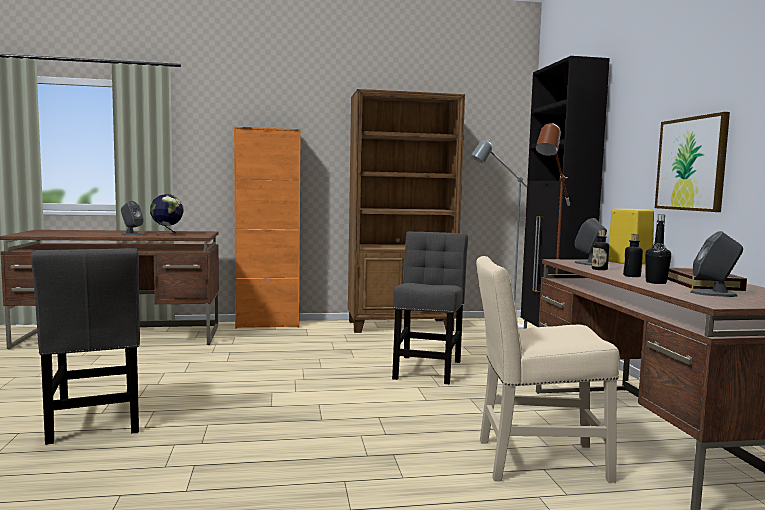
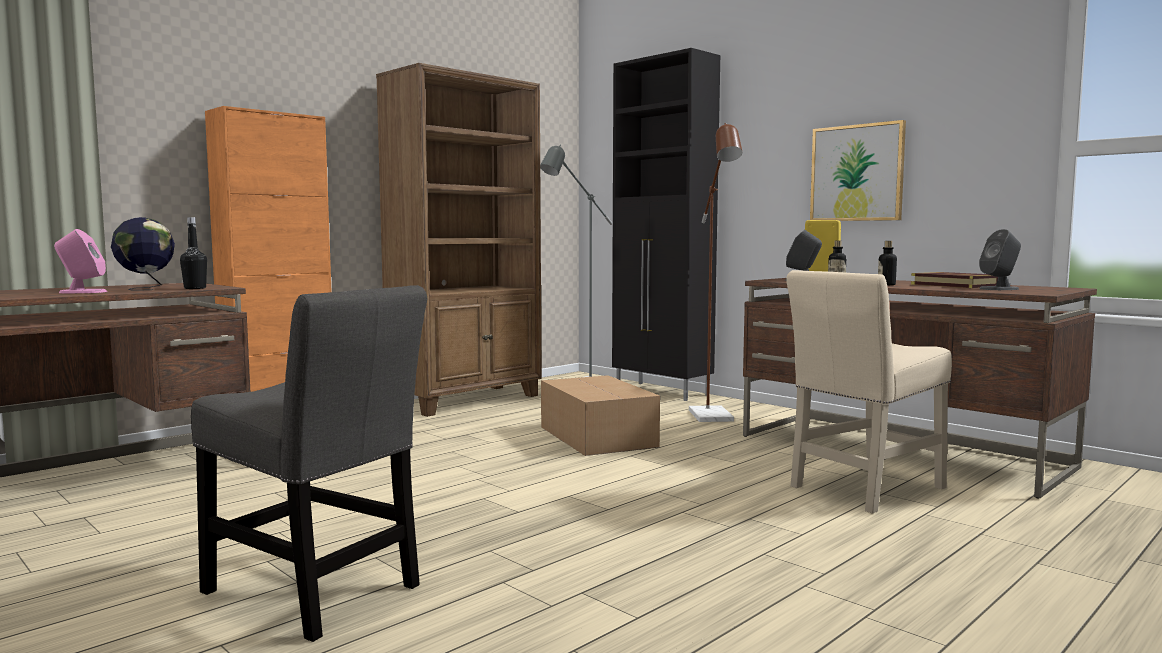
camera: 35 degrees left, 0 degrees up
(131, 234) = (82, 292): grey speaker -> pink speaker
(427, 368) = (597, 436): grey chair -> cardboard box
(656, 282) = (927, 286): black bottle -> black bottle (195, 288)

